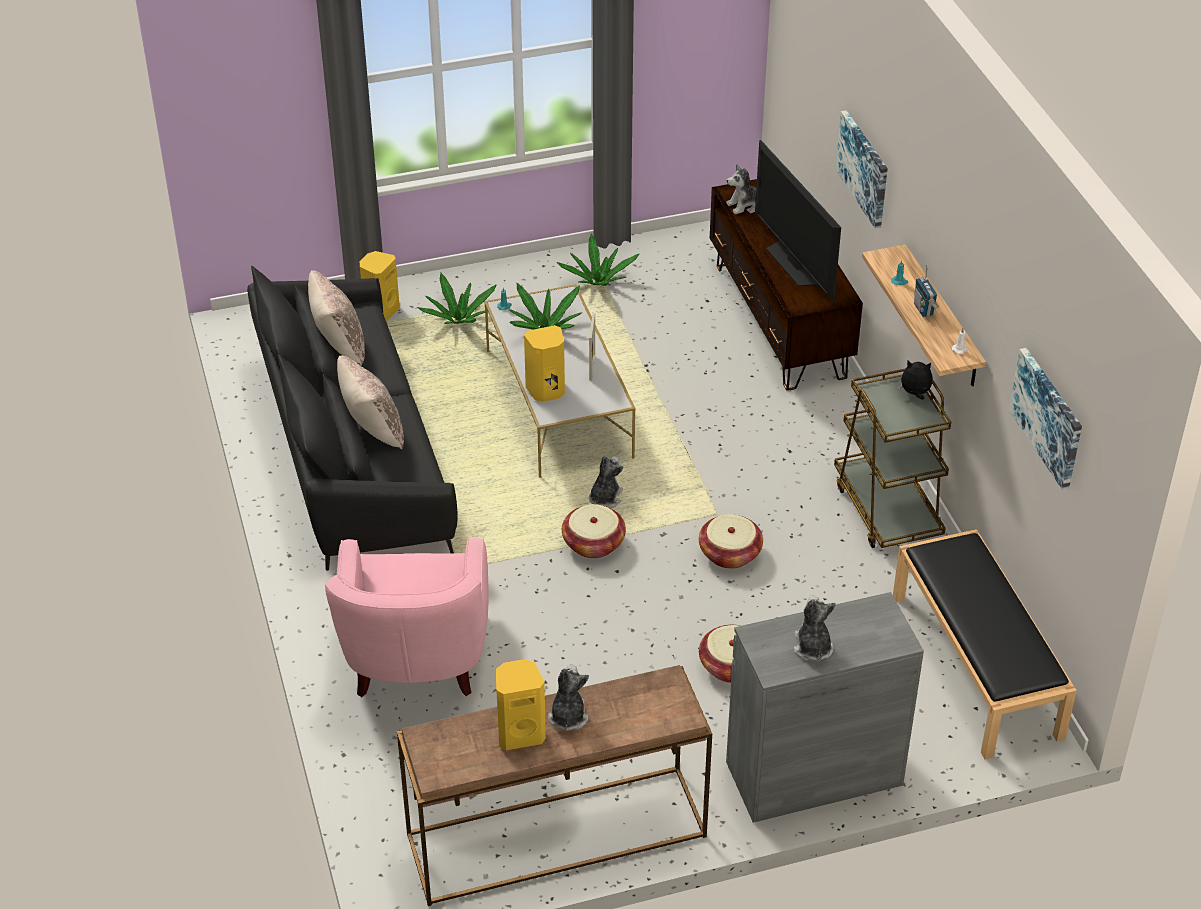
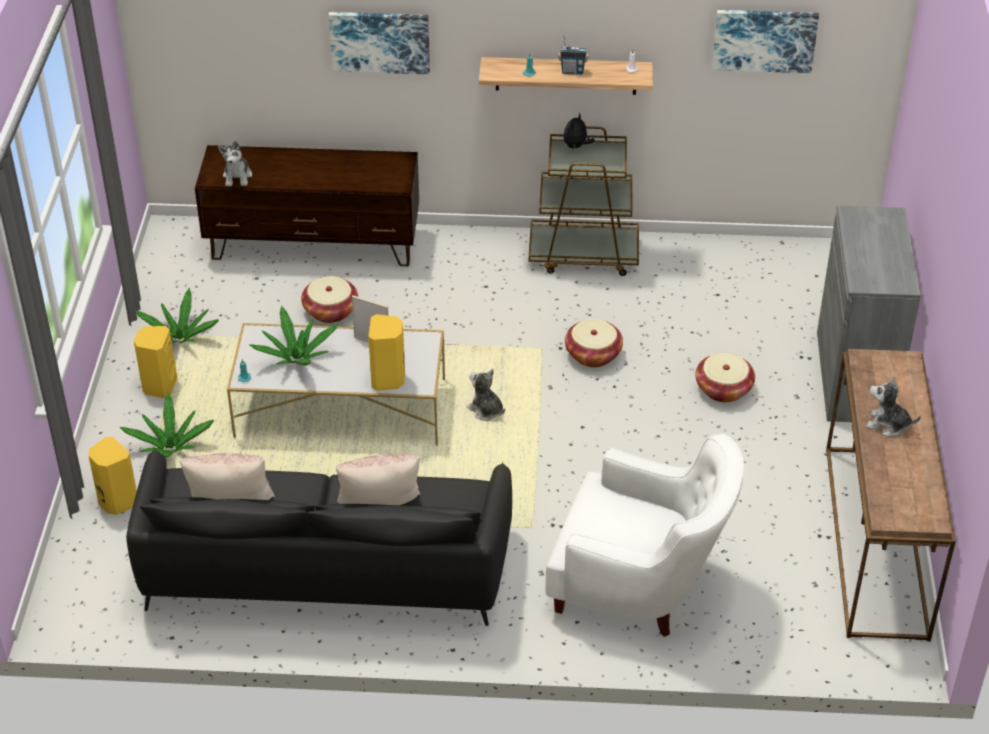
camera: 70 degrees left, 0 degrees up
(415, 662) = (639, 586): pink armchair -> white armchair
(520, 733) = (899, 457): yellow speaker -> yellow speaker (159, 386)
(593, 543) = (541, 432): basket -> basket (330, 311)
(795, 264) = (341, 172): television -> none
(812, 647) = (885, 259): plush toy -> none
(977, 666) = (774, 261): black bench -> none

